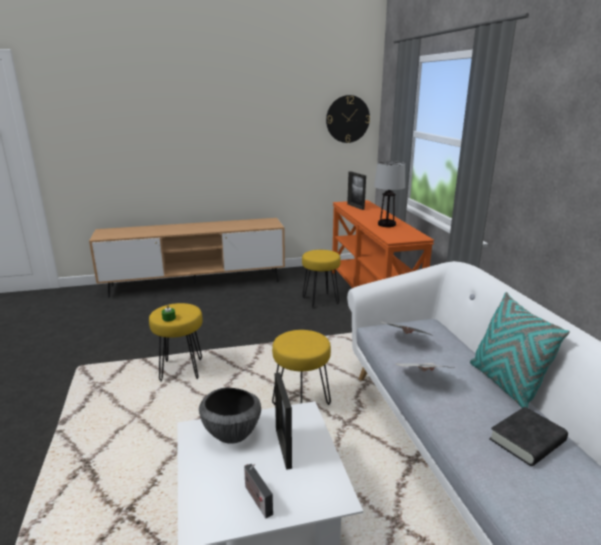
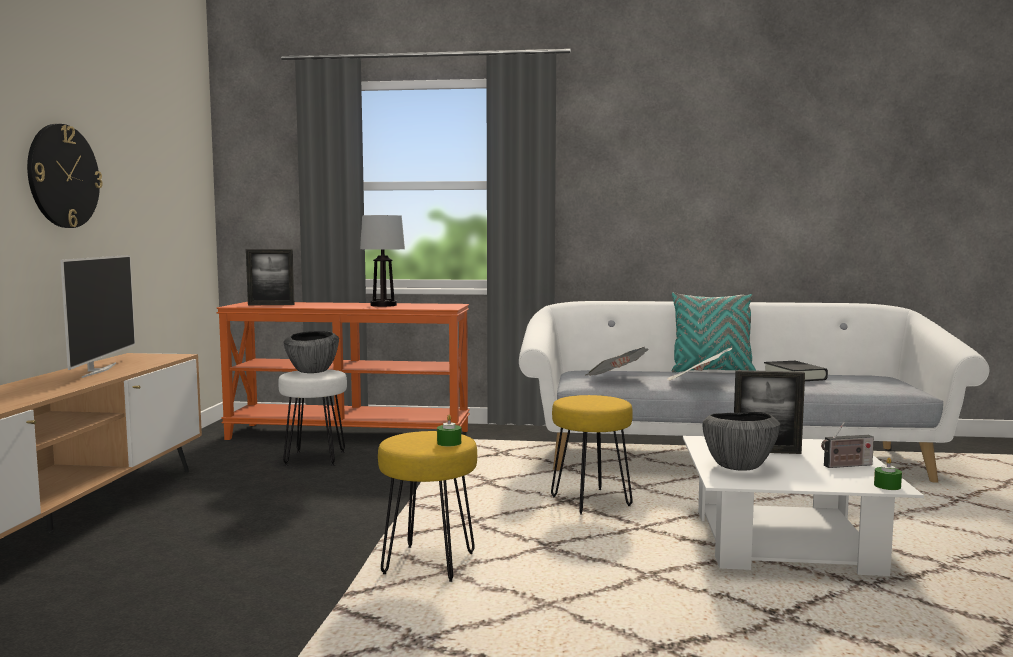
camera: 70 degrees left, 15 degrees down
(198, 524) = (887, 486): none -> green candle
(229, 225) = (98, 370): none -> television
(320, 300) = (314, 458): yellow stool -> white stool
(324, 253) = (312, 371): none -> bowl
(347, 119) = (187, 170): wall clock -> wall clock (63, 176)

